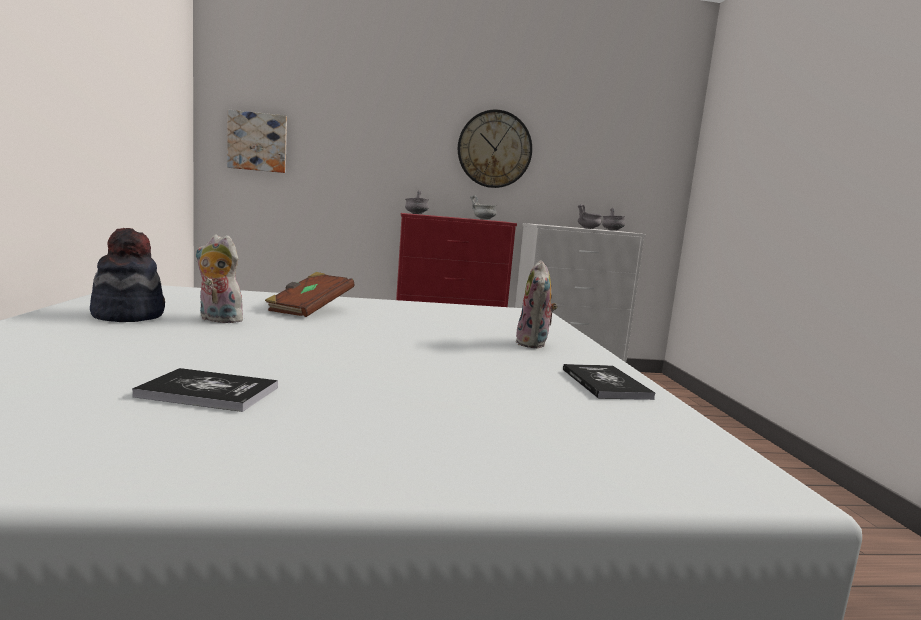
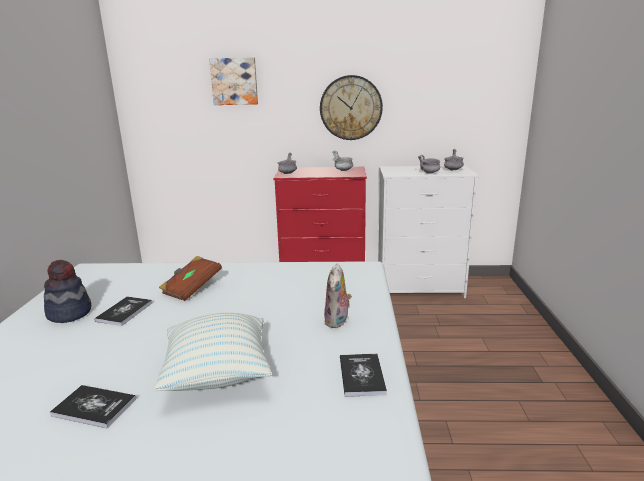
camera: 10 degrees right, 10 degrees up
(217, 320) = (124, 312): plush toy -> book
(258, 142) = (165, 124): picture -> picture (234, 81)
(396, 373) = (218, 374): none -> pillow

